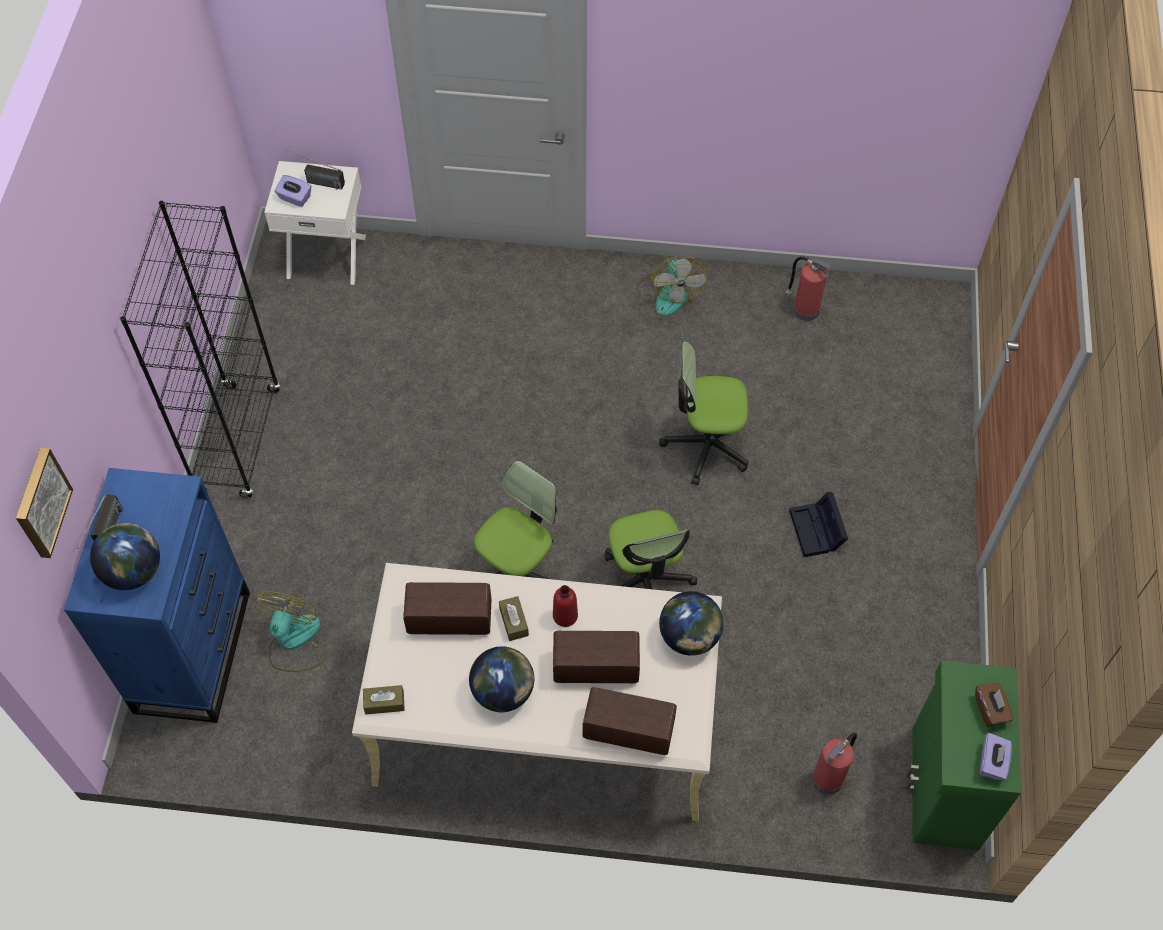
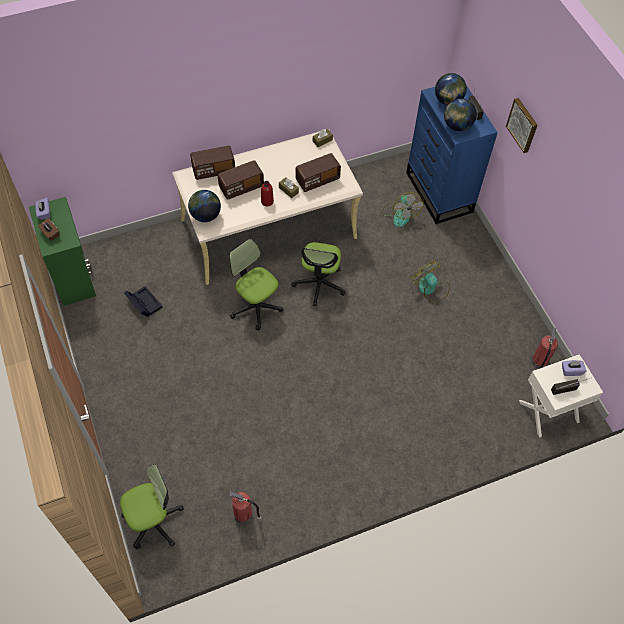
camera: 150 degrees right, 0 degrees up
(40, 502) = (487, 56): picture -> picture (523, 125)
(238, 441) = (501, 286): black bookcase -> none
(503, 692) = (275, 163): globe -> globe (457, 126)
(669, 293) = (334, 485): fan -> fan (430, 288)
(706, 445) = (261, 394): office chair -> office chair (153, 521)
(817, 531) = (178, 371): black storage box -> black storage box (143, 303)
(828, 778) = (129, 259): fire extinguisher -> fire extinguisher (539, 362)

